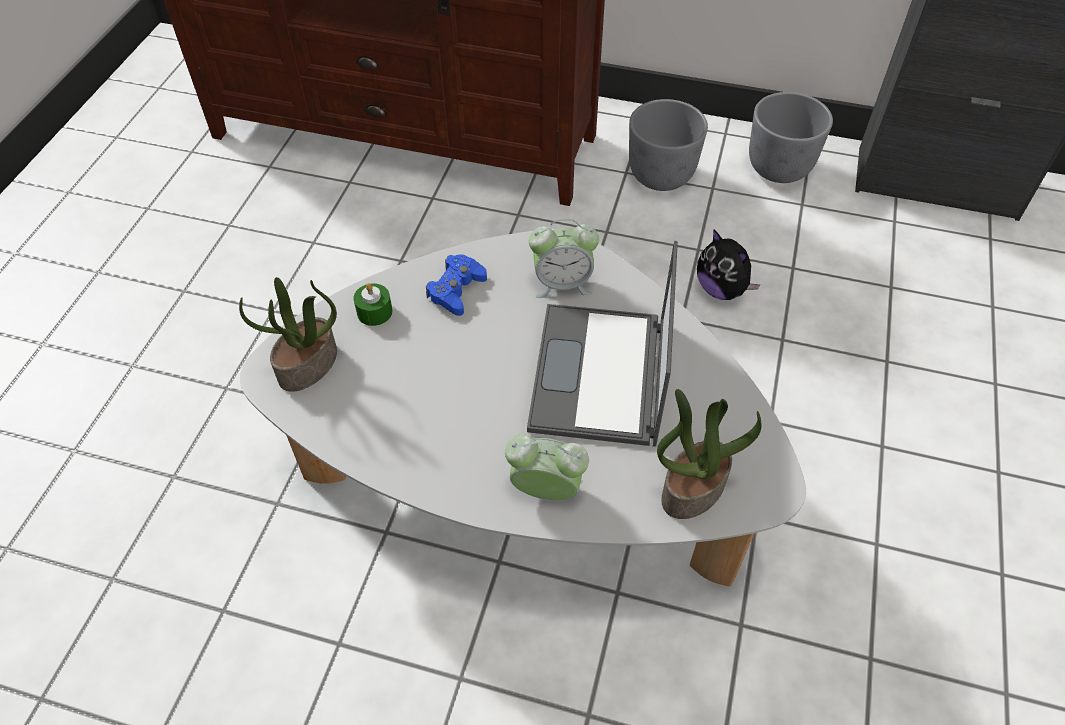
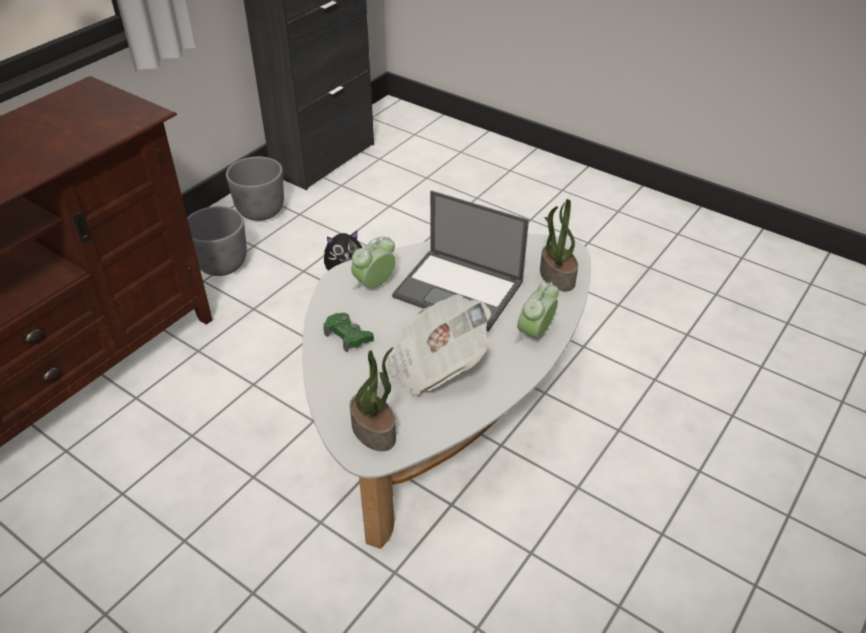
camera: 70 degrees left, 10 degrees down
(374, 312) = (342, 383): green candle -> none
(440, 390) = (434, 364): none -> newspaper
(456, 290) = (348, 336): blue game controller -> green game controller
(562, 283) = (374, 285): alarm clock -> alarm clock turned 150 degrees counterclockwise

